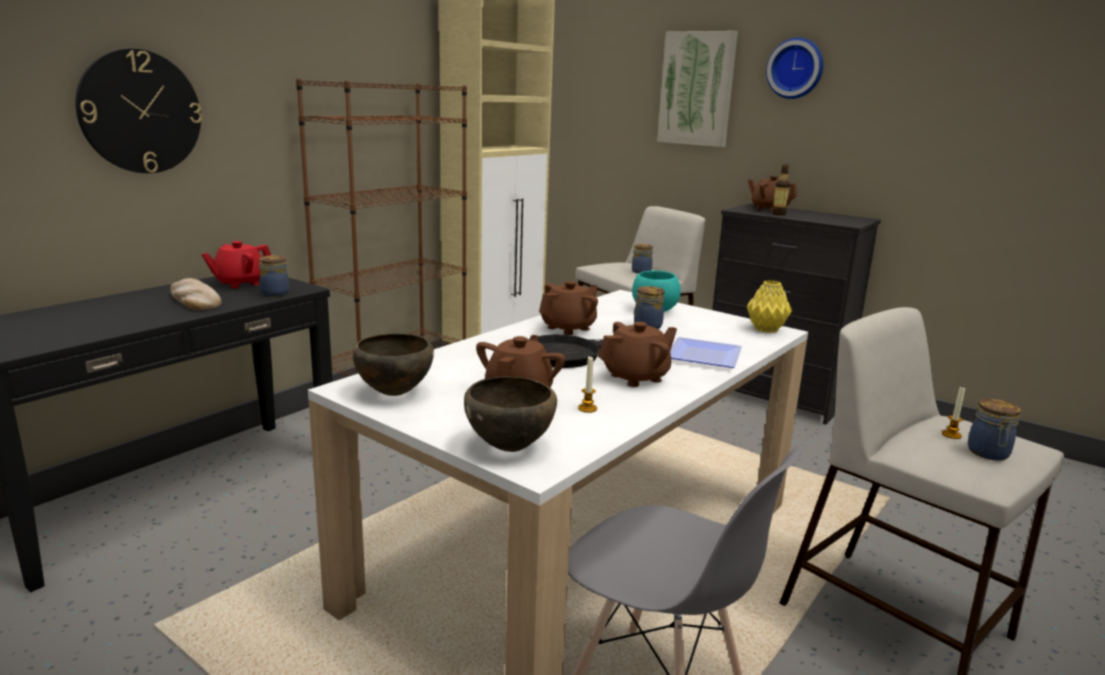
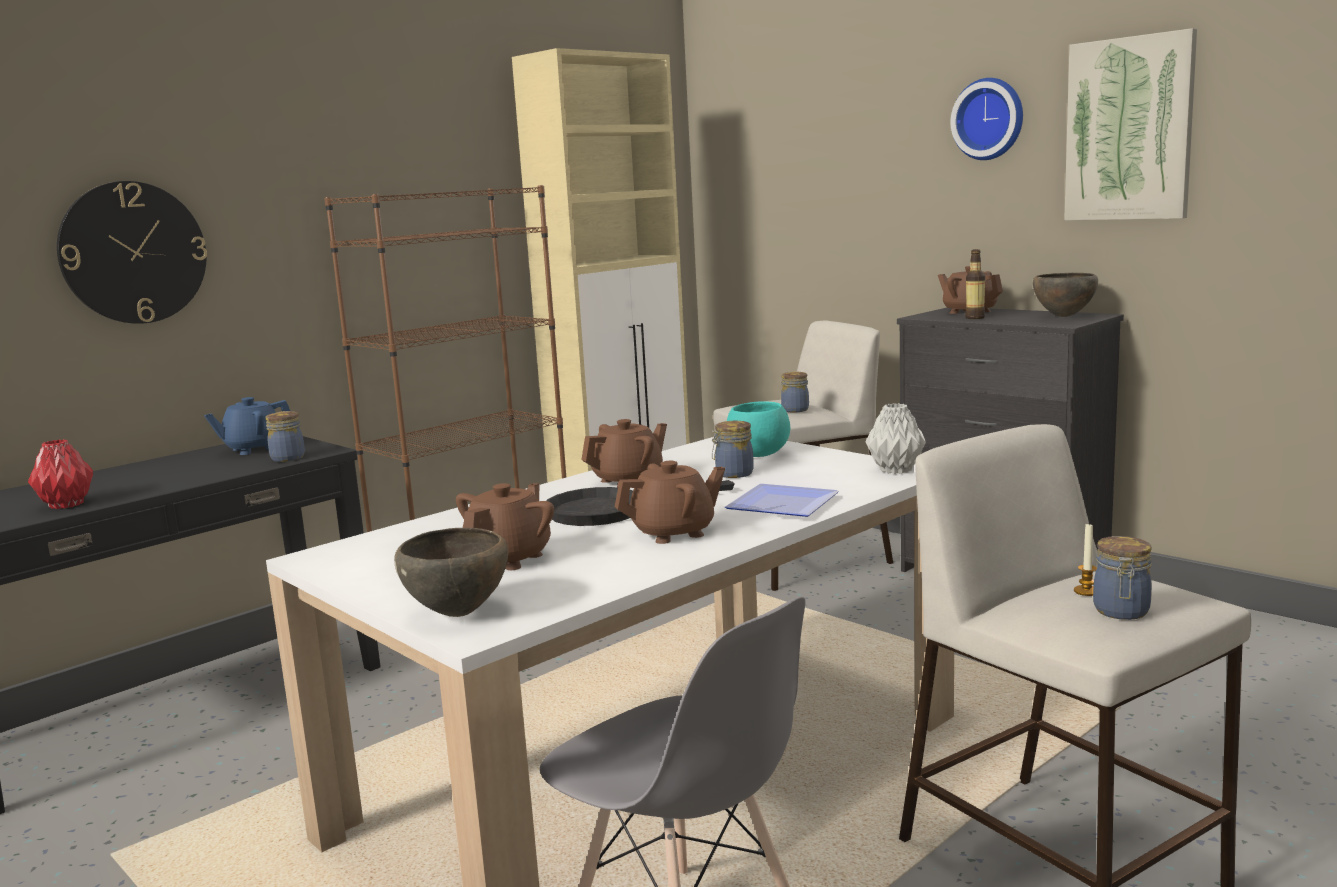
camera: 10 degrees right, 5 degrees down
(97, 328) = (67, 505): none -> red vase
(194, 300) = (191, 470): bread -> none
(240, 283) = (254, 449): red teapot -> blue teapot
(393, 394) = (361, 561): brown bowl -> brown bowl (1063, 316)
(587, 408) = (584, 569): candle -> none
(697, 89) = (868, 159): picture -> picture (1129, 129)
(765, 329) = (895, 470): yellow vase -> grey vase

